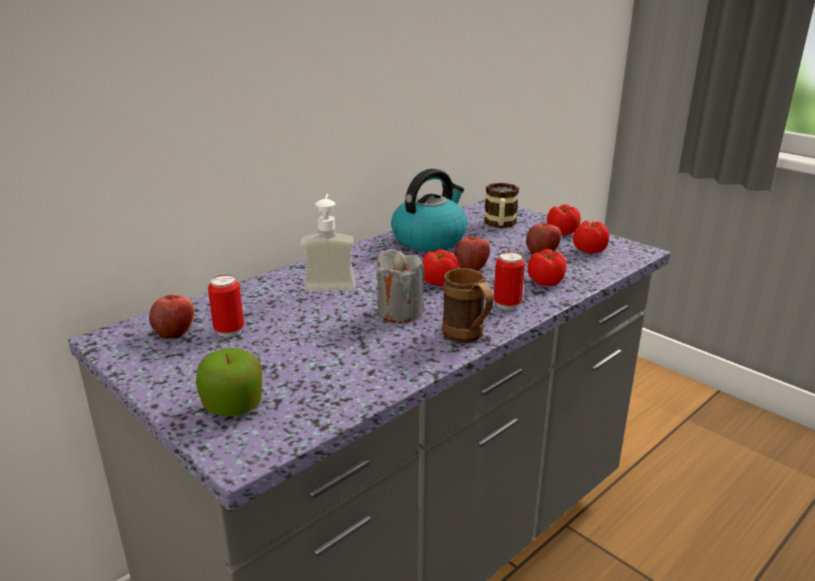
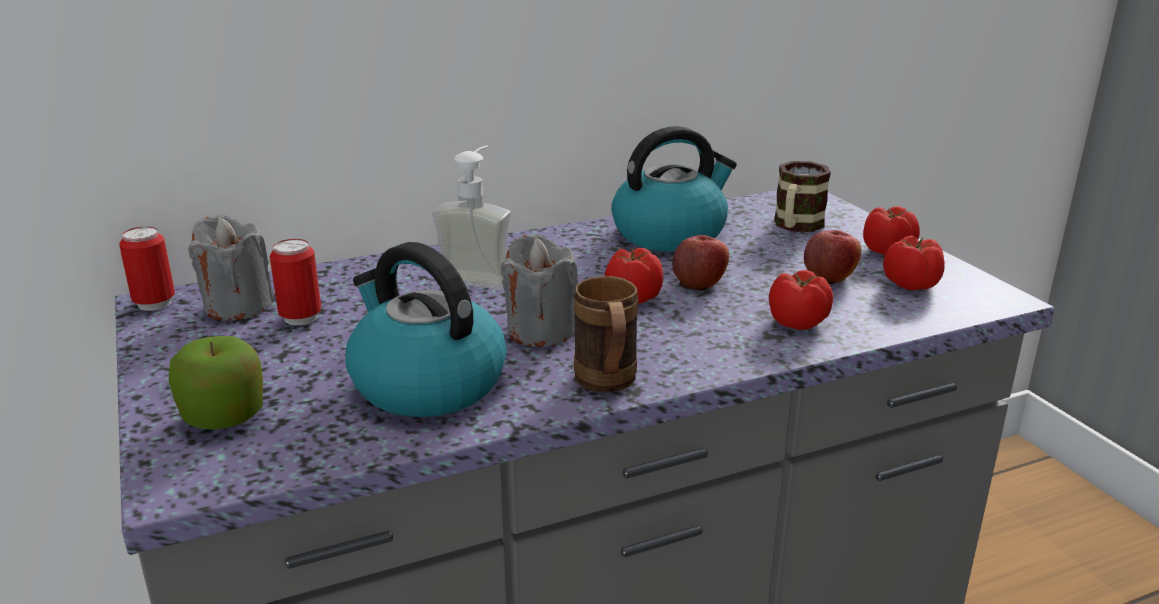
camera: 20 degrees right, 0 degrees up
(174, 331) = (237, 306): apple -> grey candle
(354, 358) = (425, 383): none -> kettle
(507, 304) = (708, 346): can -> can (154, 303)

